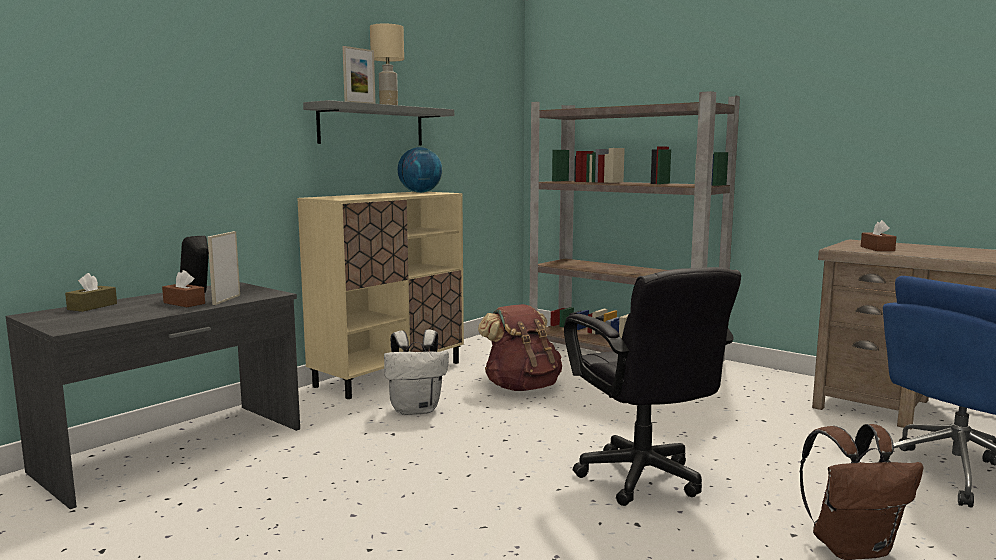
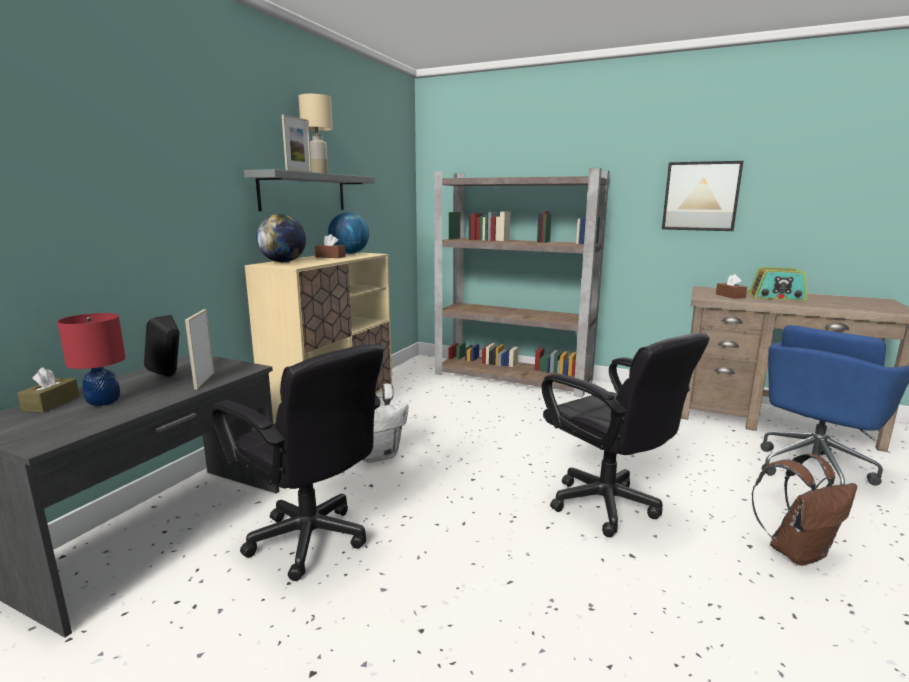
camera: 15 degrees left, 5 degrees up
(133, 308) = (105, 402): none -> red table lamp
(184, 303) = (160, 389): brown tissue box -> brown tissue box (330, 257)
(309, 472) = (313, 542): none -> black office chair
(338, 196) = (283, 262): none -> globe
(522, 387) = (455, 421): brown backpack -> none
(854, 124) = (700, 196): none -> picture
(943, 251) = (776, 297): none -> radio

